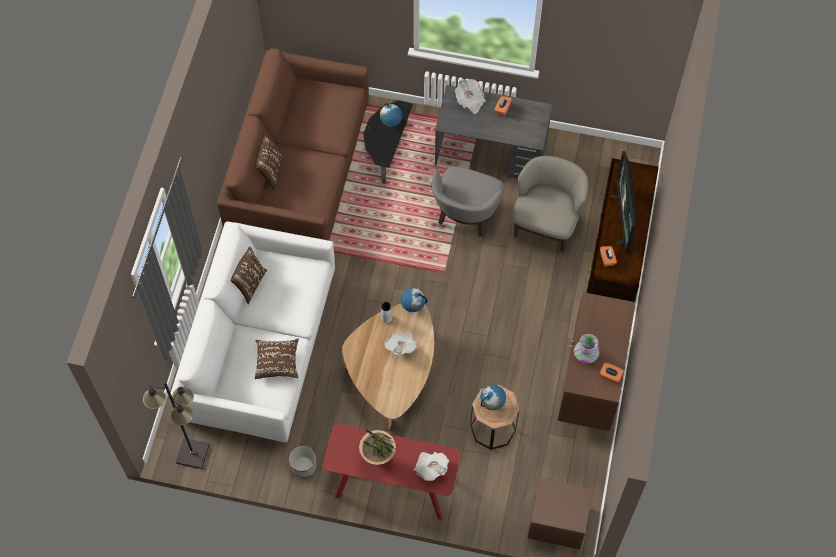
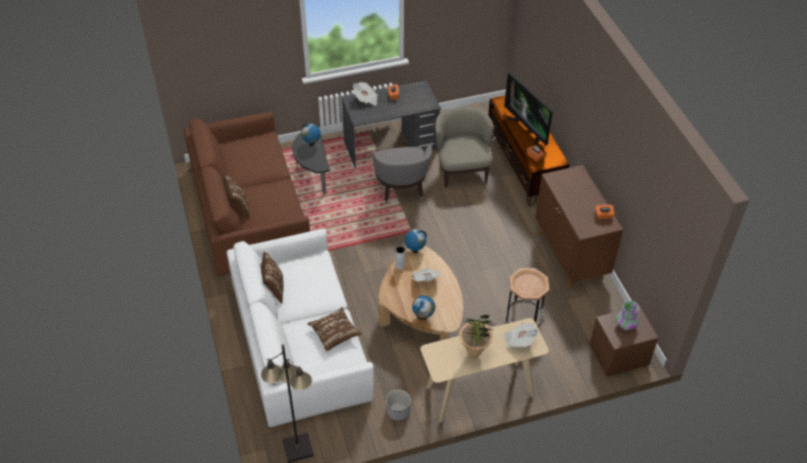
camera: 30 degrees left, 15 degrees down
(392, 487) = (479, 392): red console table -> beige console table
(492, 404) = (525, 284): globe -> globe (423, 317)
(585, 356) = (576, 211): vase -> vase (626, 325)

